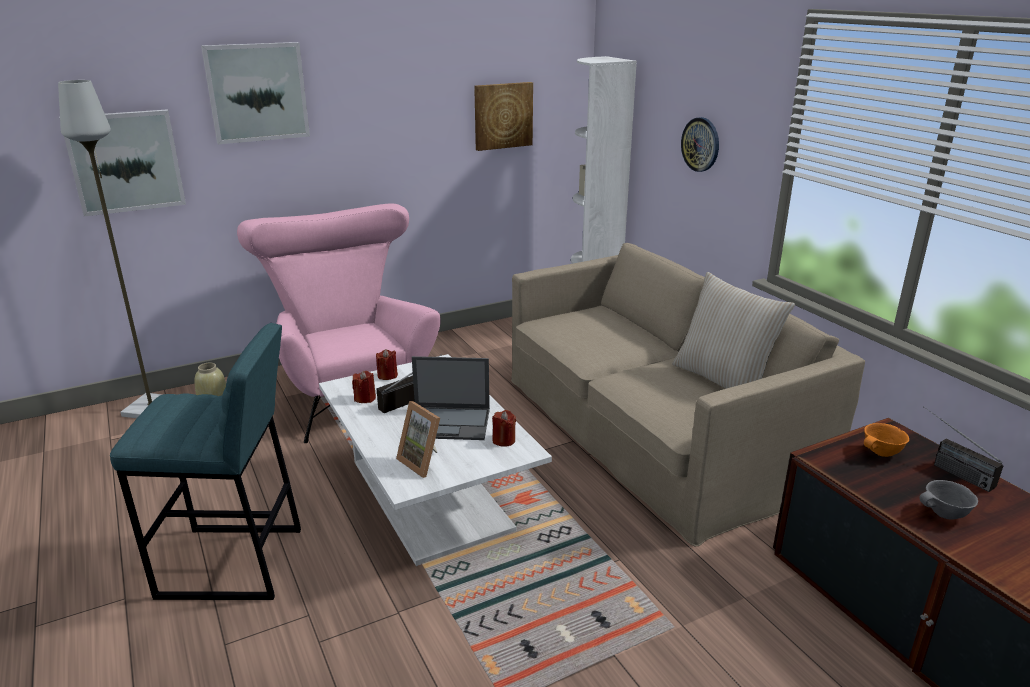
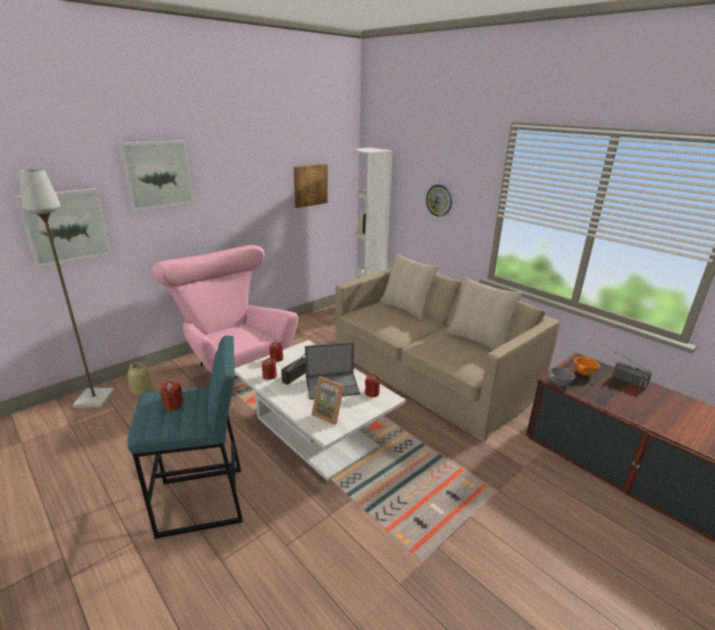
camera: 15 degrees left, 0 degrees up
(186, 413) = (173, 405): none -> red candle
(627, 321) = (406, 308): none -> beige pillow
(944, 515) = (632, 405): grey bowl -> grey bowl (559, 384)

